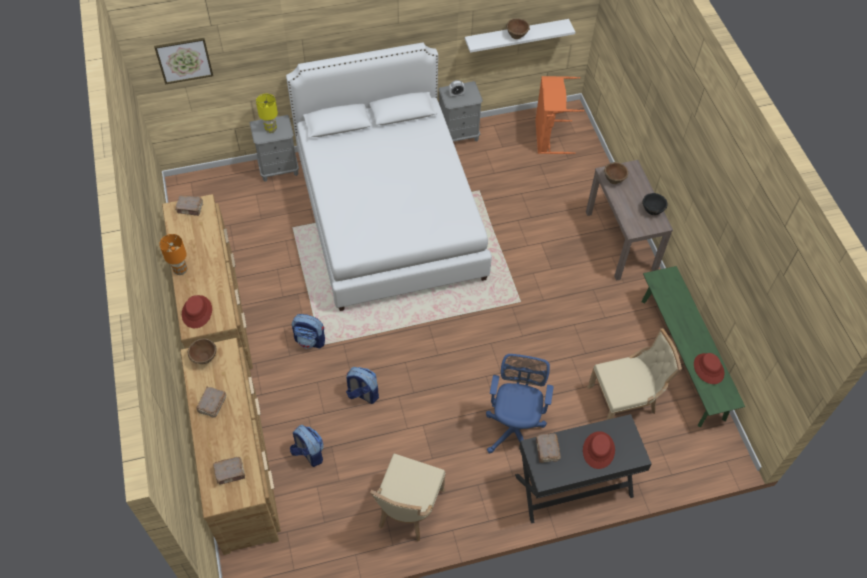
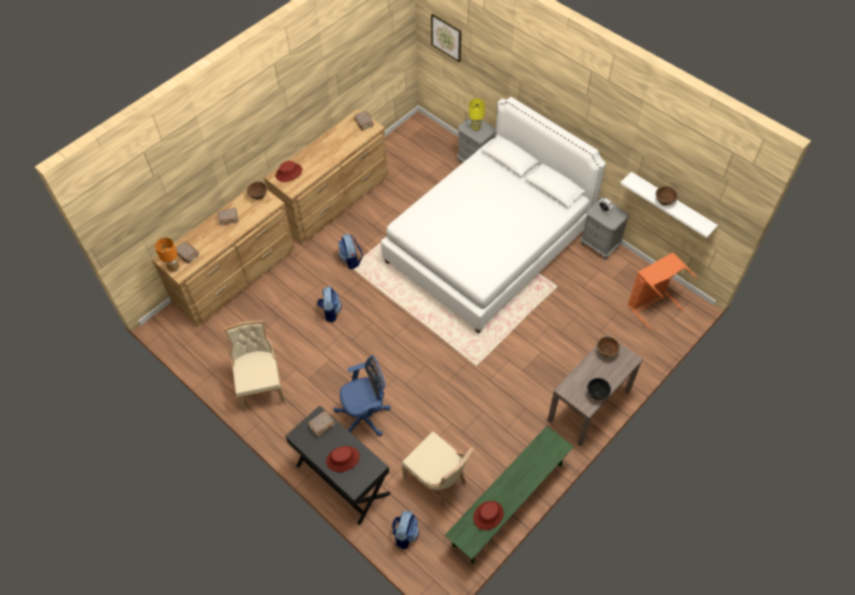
camera: 60 degrees right, 0 degrees up
(181, 270) = (313, 147): orange table lamp -> orange table lamp (174, 268)
(308, 453) = (267, 307): backpack -> backpack (405, 534)
(408, 510) = (261, 385): beige chair -> beige chair turned 90 degrees clockwise

